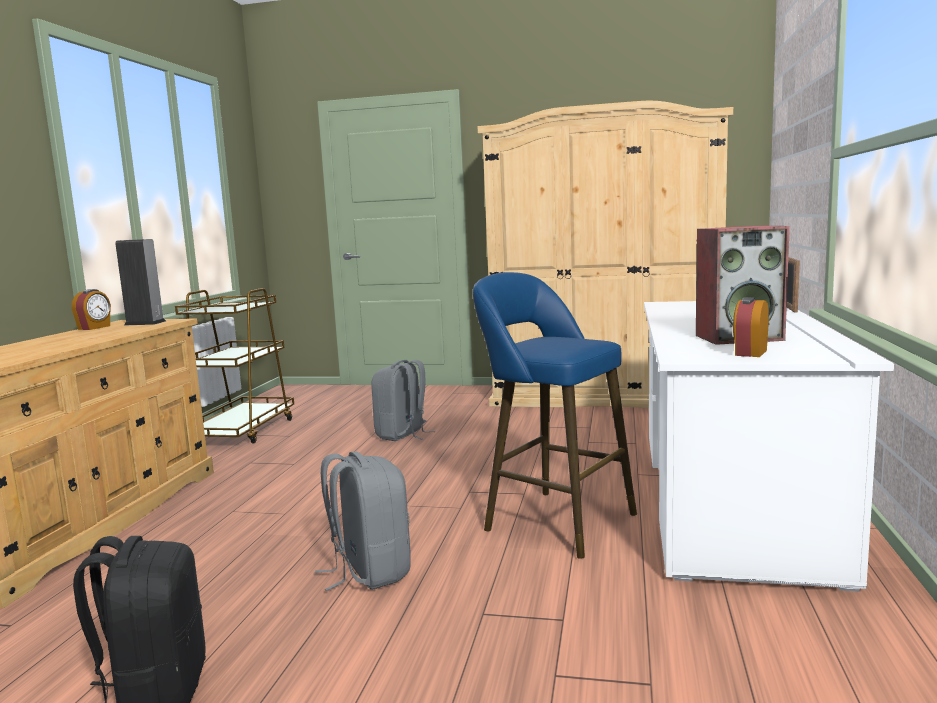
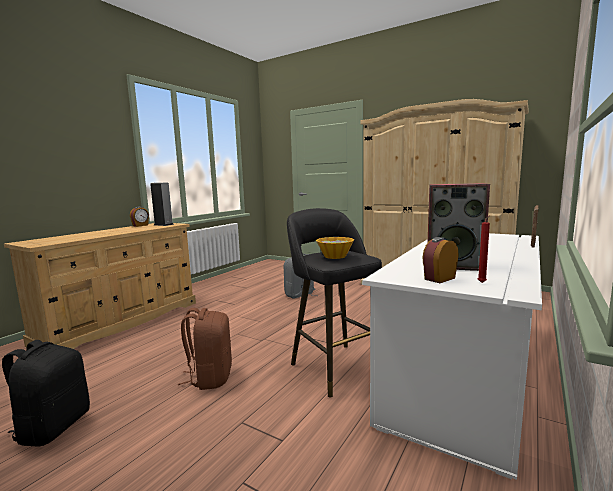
camera: 20 degrees right, 0 degrees up
(242, 431) = (228, 282): brown cart -> none
(369, 571) = (210, 377): grey backpack -> brown backpack
(553, 520) = (335, 366): blue stool -> black stool
(559, 344) = (334, 256): none -> bowl
(804, 351) = (482, 282): none -> red candle

